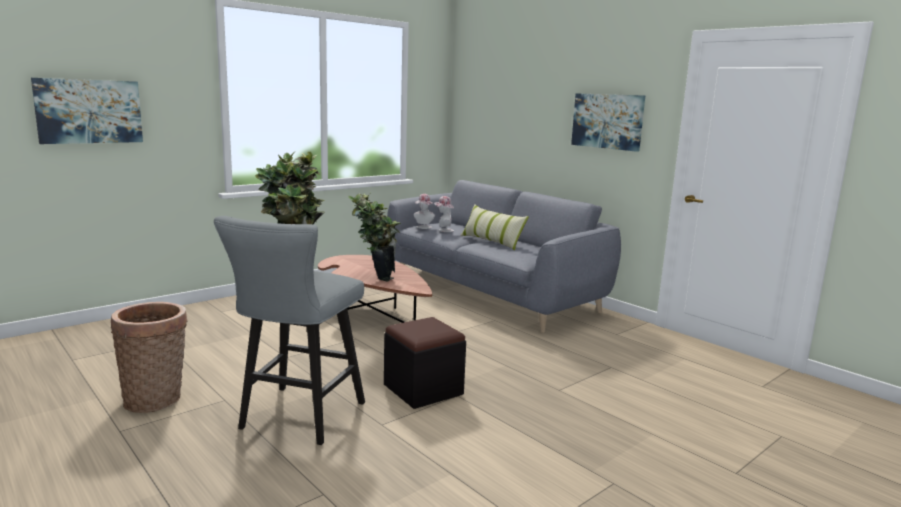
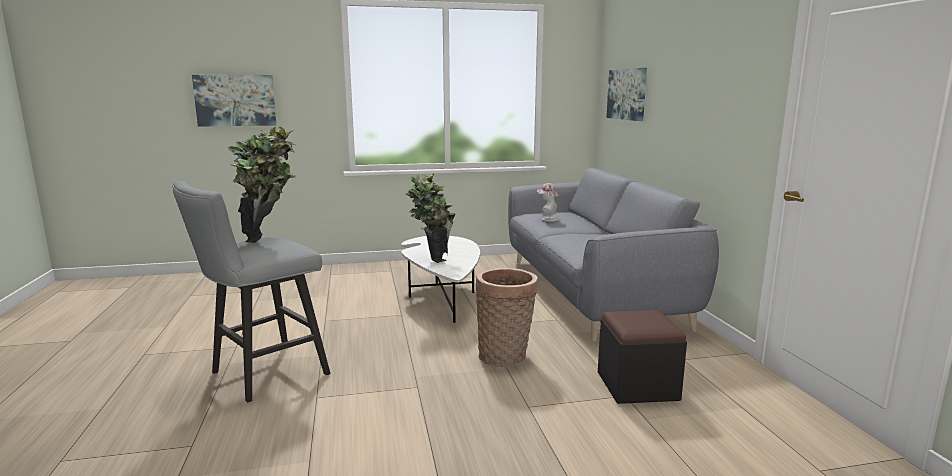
camera: 30 degrees right, 0 degrees up
(156, 399) = (196, 336): basket -> basket (505, 356)
(374, 316) = (443, 297): brown coffee table -> white coffee table
(423, 227) = (532, 215): hat -> none
(423, 389) = (394, 374): black ottoman -> black ottoman (637, 386)
(492, 242) = (579, 234): pillow -> none
(607, 121) = (717, 97): picture -> picture (627, 94)

